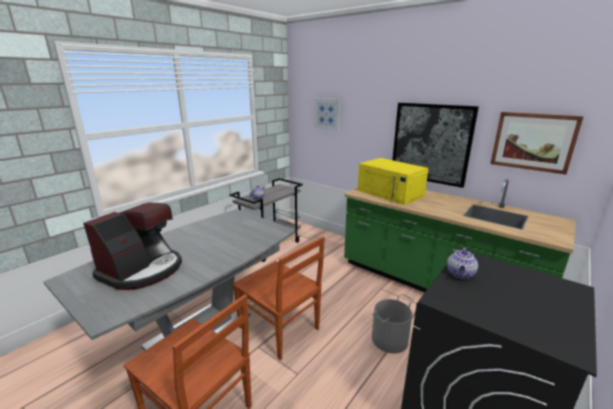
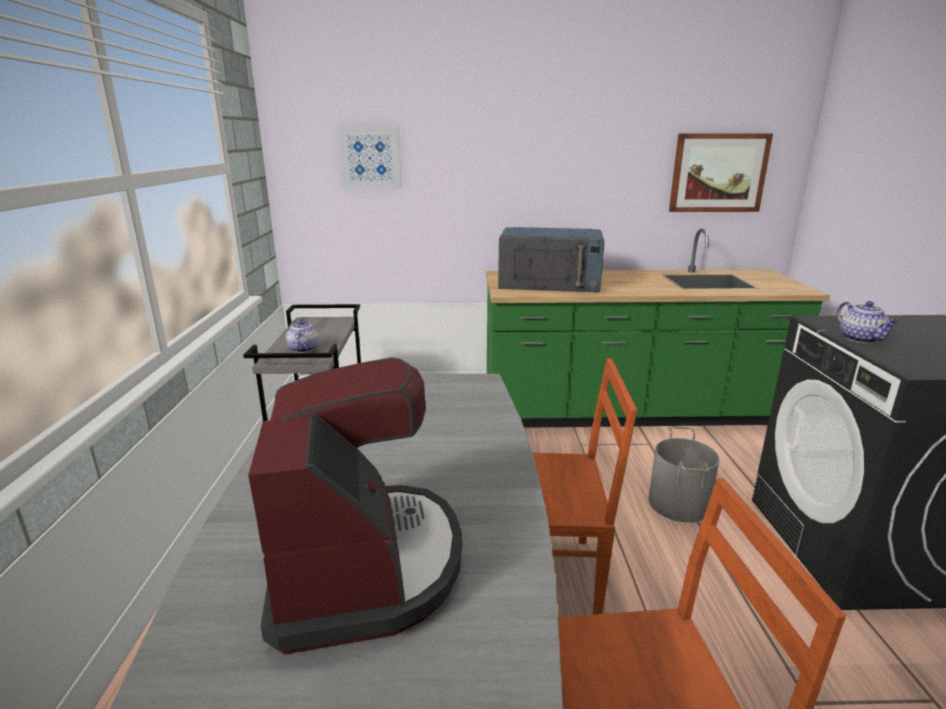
camera: 40 degrees left, 0 degrees up
(390, 193) = (550, 283): yellow microwave -> blue microwave
(431, 143) = (580, 192): picture -> none

